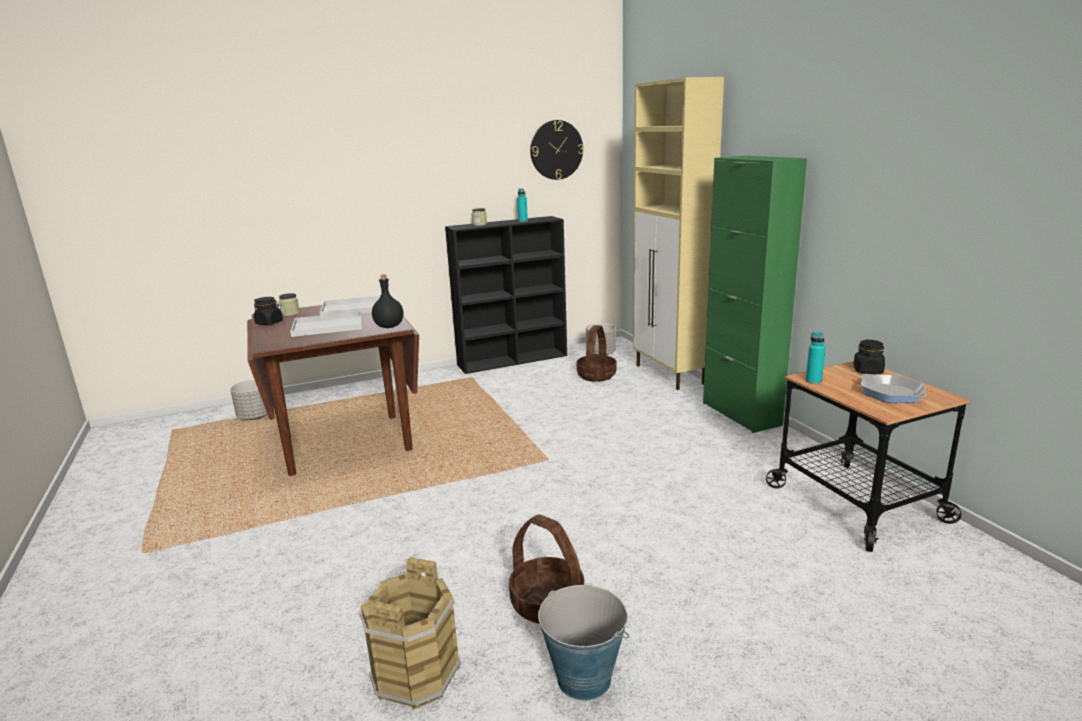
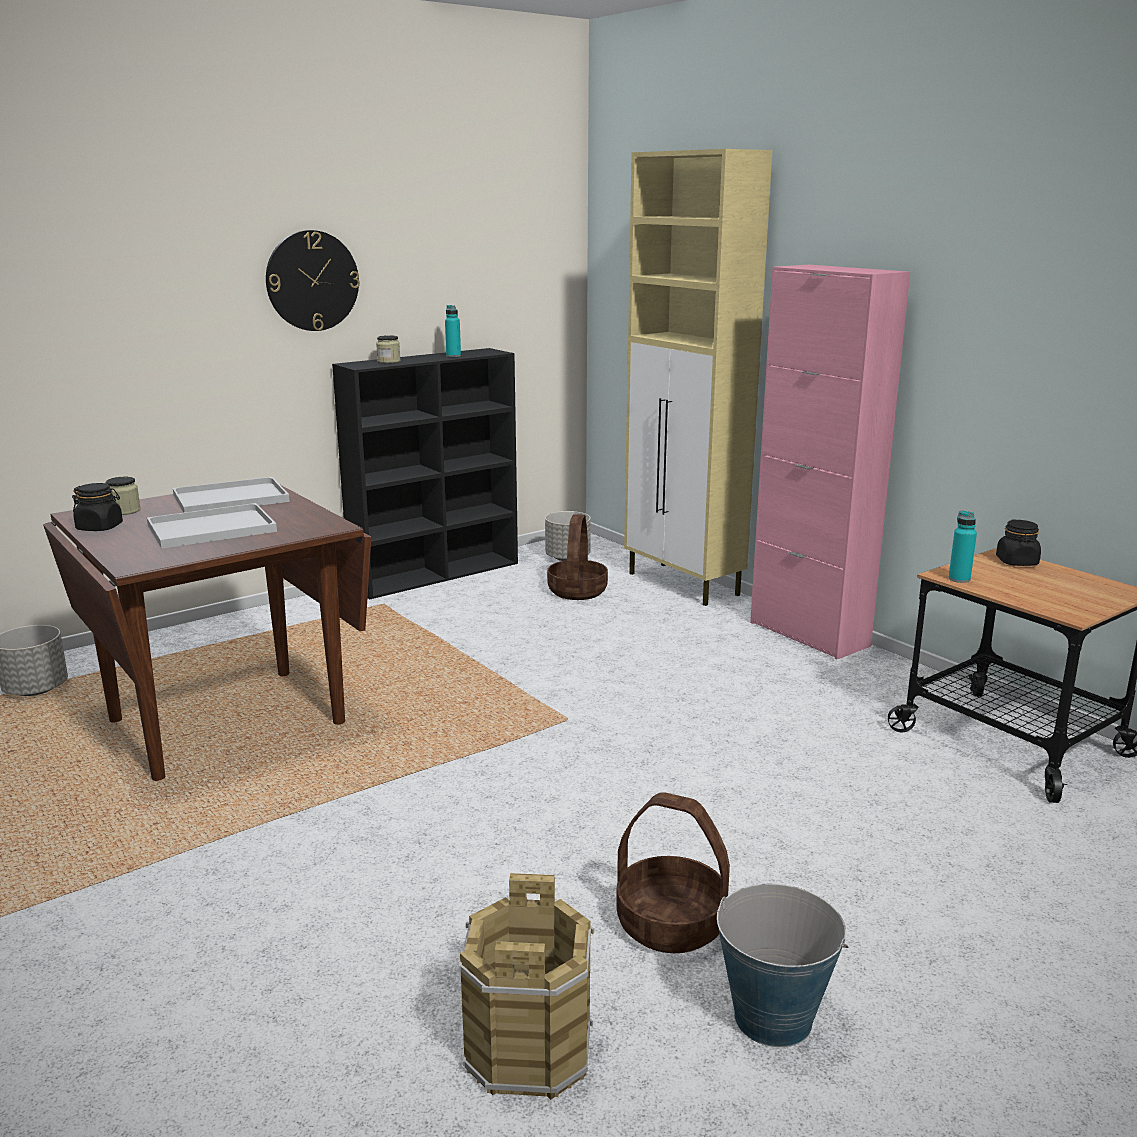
camera: 15 degrees left, 0 degrees up
(389, 326) = (320, 526): black bottle -> none
(556, 150) = (496, 246): wall clock -> wall clock (312, 281)
(741, 414) = (809, 634): green cabinet -> pink cabinet
(891, 393) = (1063, 590): frying pan -> none

